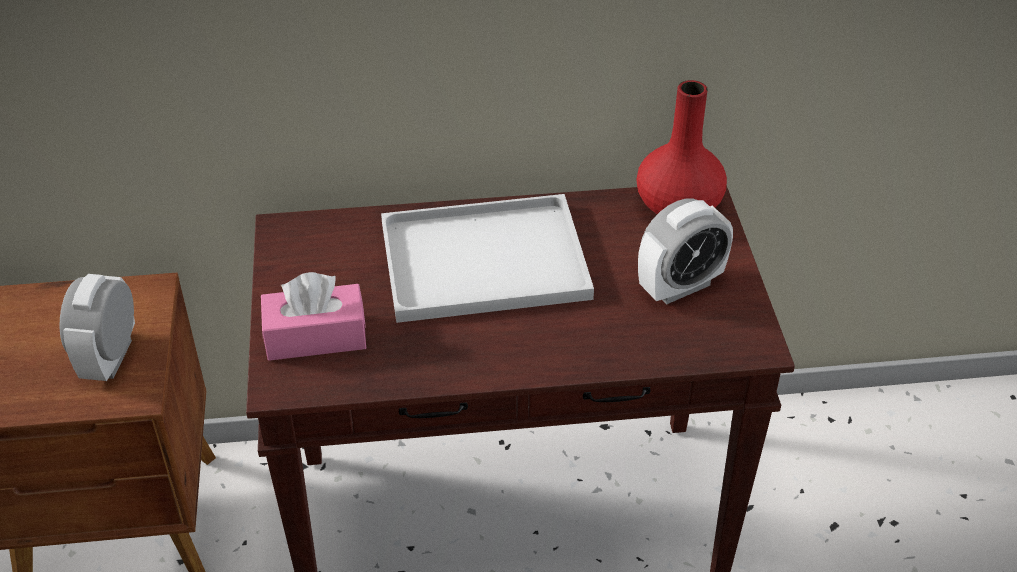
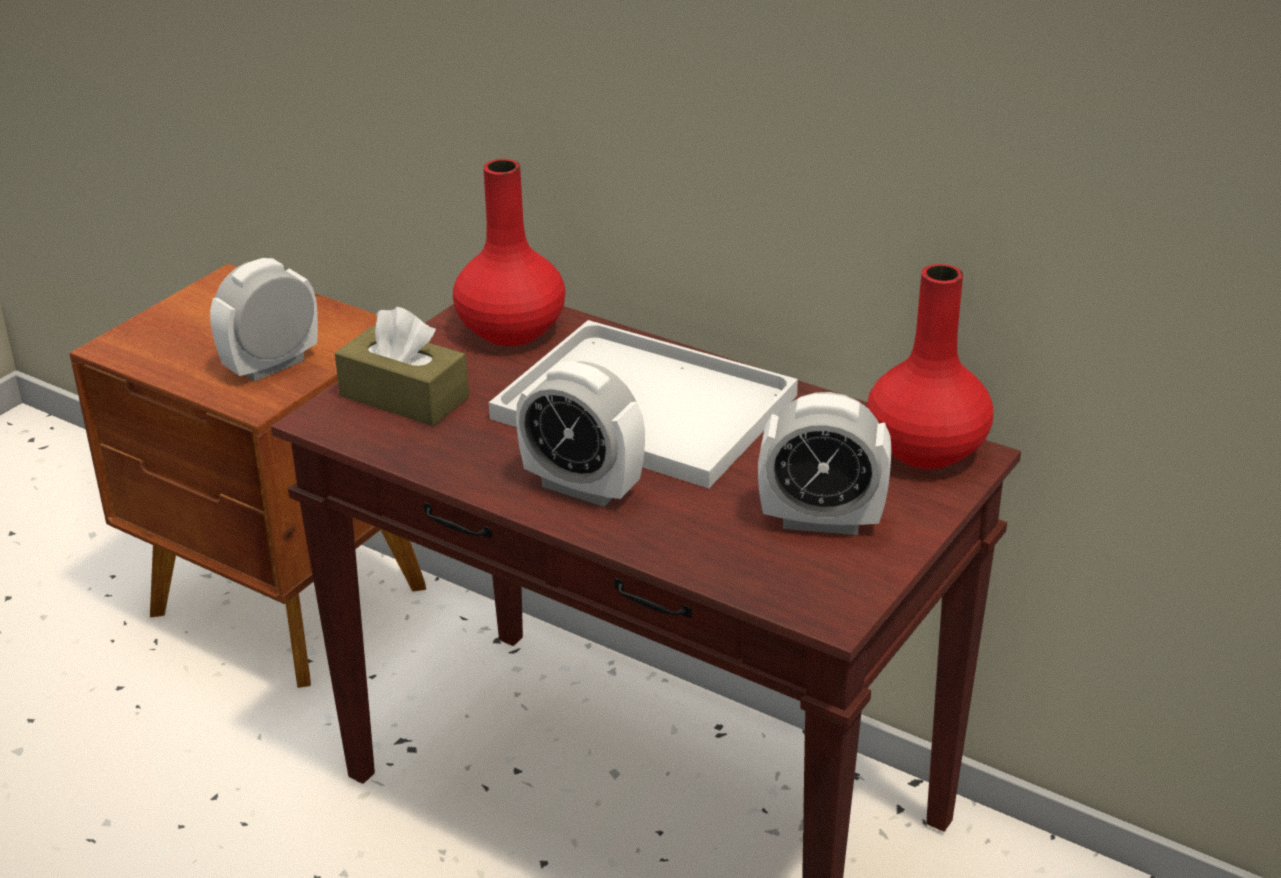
camera: 40 degrees right, 10 degrees down
(315, 337) = (404, 396): pink tissue box -> brown tissue box
(324, 246) = (510, 330): none -> red vase
(518, 341) = (582, 487): none -> alarm clock

